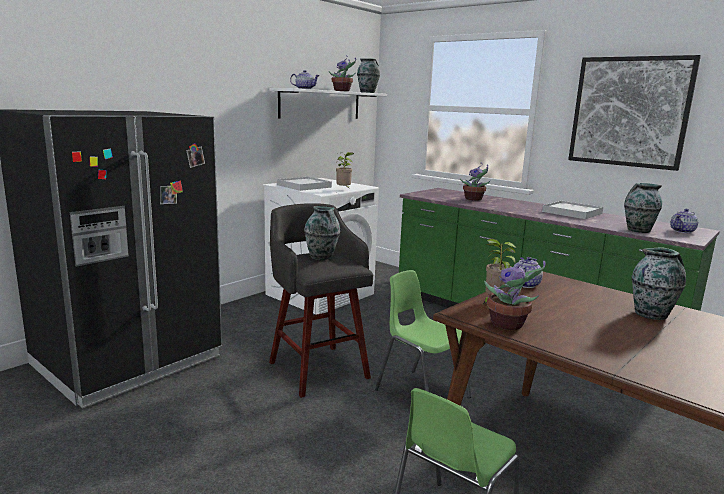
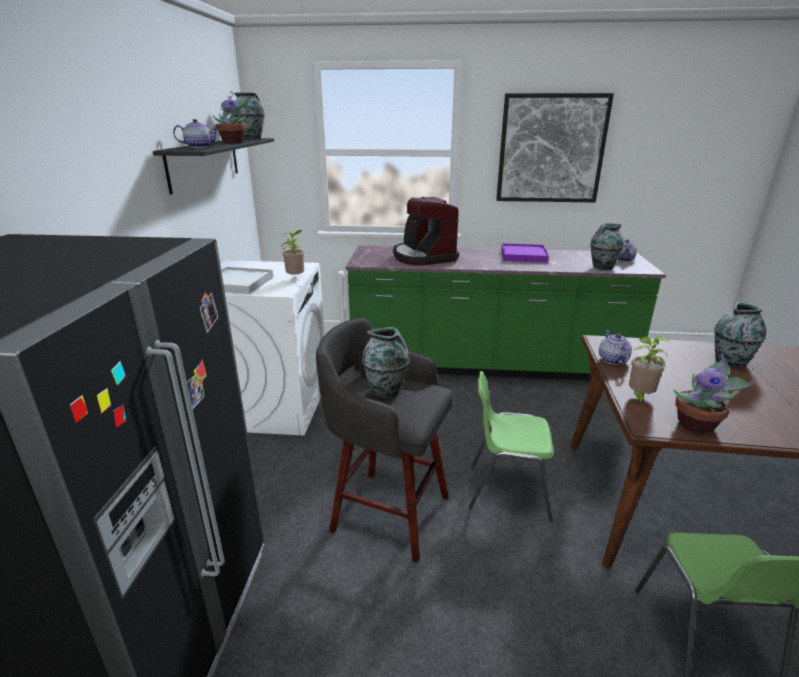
camera: 35 degrees left, 10 degrees up
(320, 104) = (204, 163): white shelf -> black shelf
(474, 199) = (423, 256): potted plant -> coffee machine
(572, 212) = (523, 255): white tray -> purple tray

